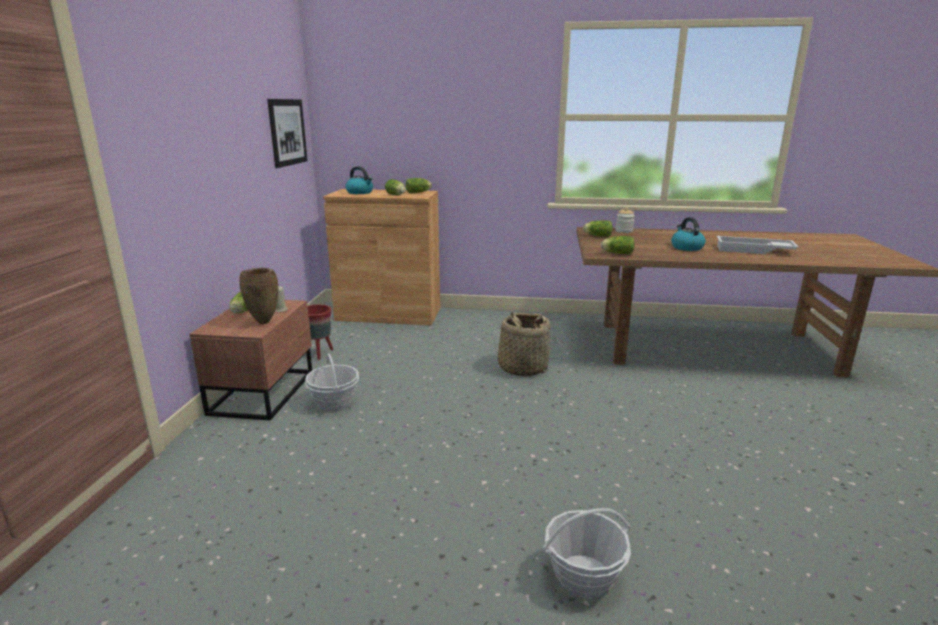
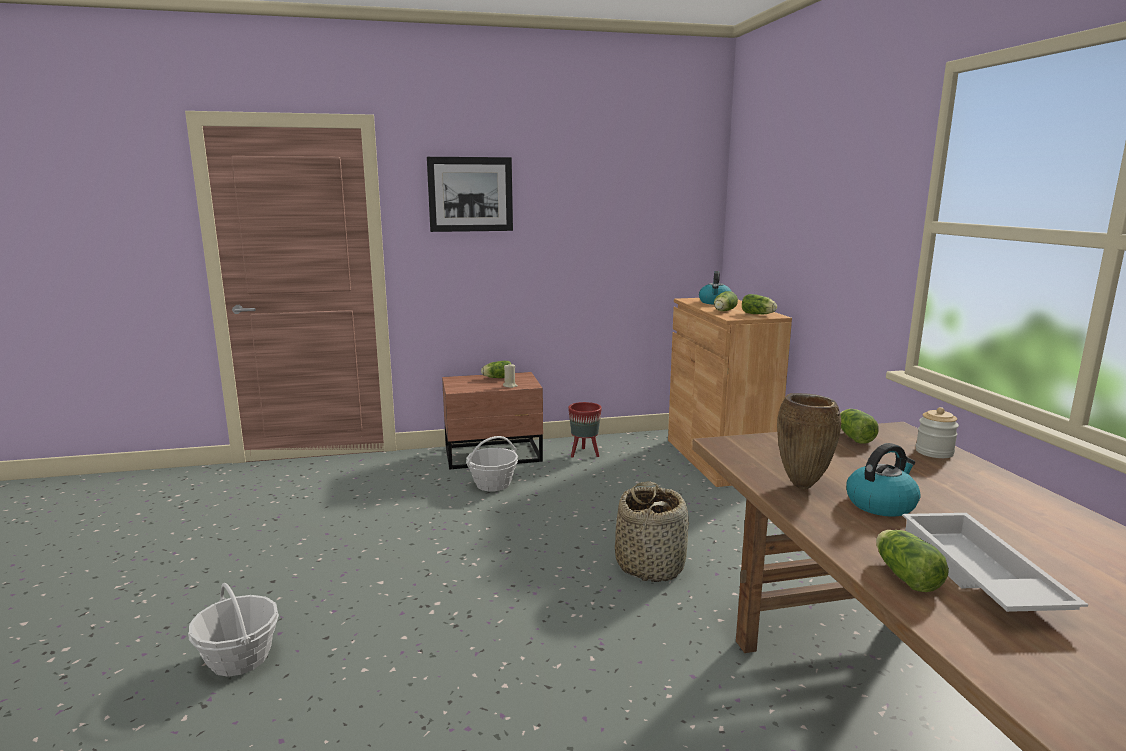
camera: 70 degrees right, 5 degrees down
(264, 322) = (478, 388): brown vase -> brown vase (803, 486)
(287, 132) = (662, 226): picture -> picture (470, 194)
(616, 253) = (747, 454): lettuce -> lettuce (904, 575)

